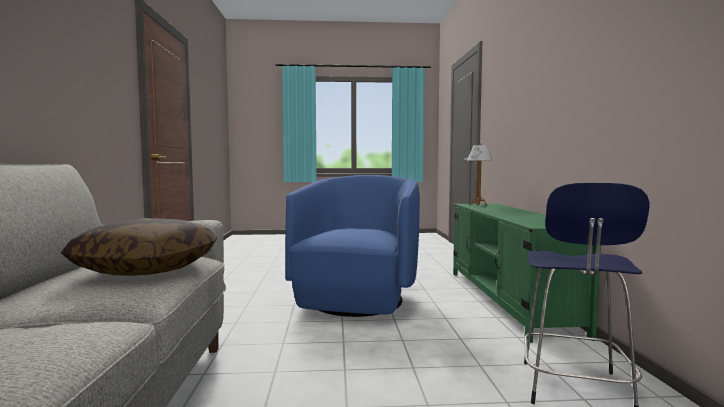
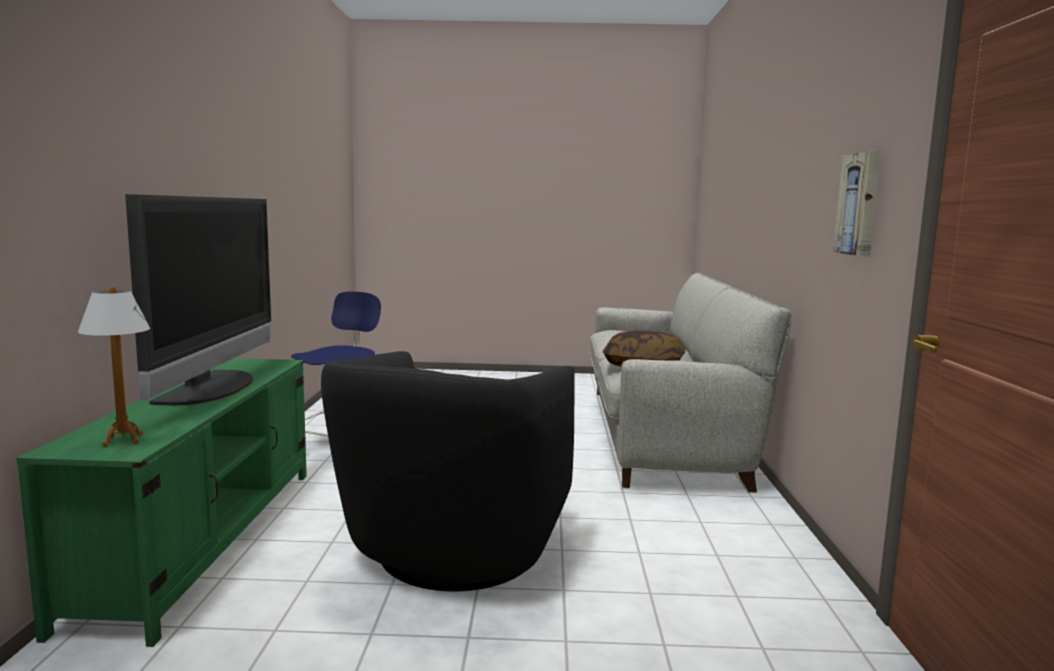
camera: 175 degrees left, 5 degrees up
(107, 85) = (860, 204): none -> picture
(357, 300) = (455, 553): blue armchair -> black armchair
(516, 214) = (212, 388): none -> television

